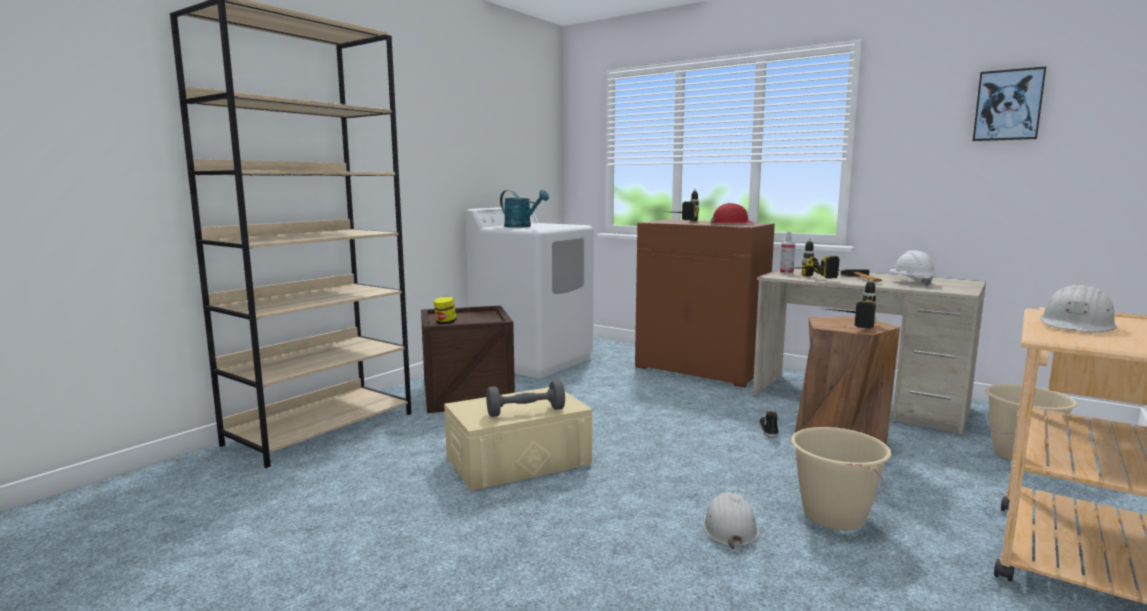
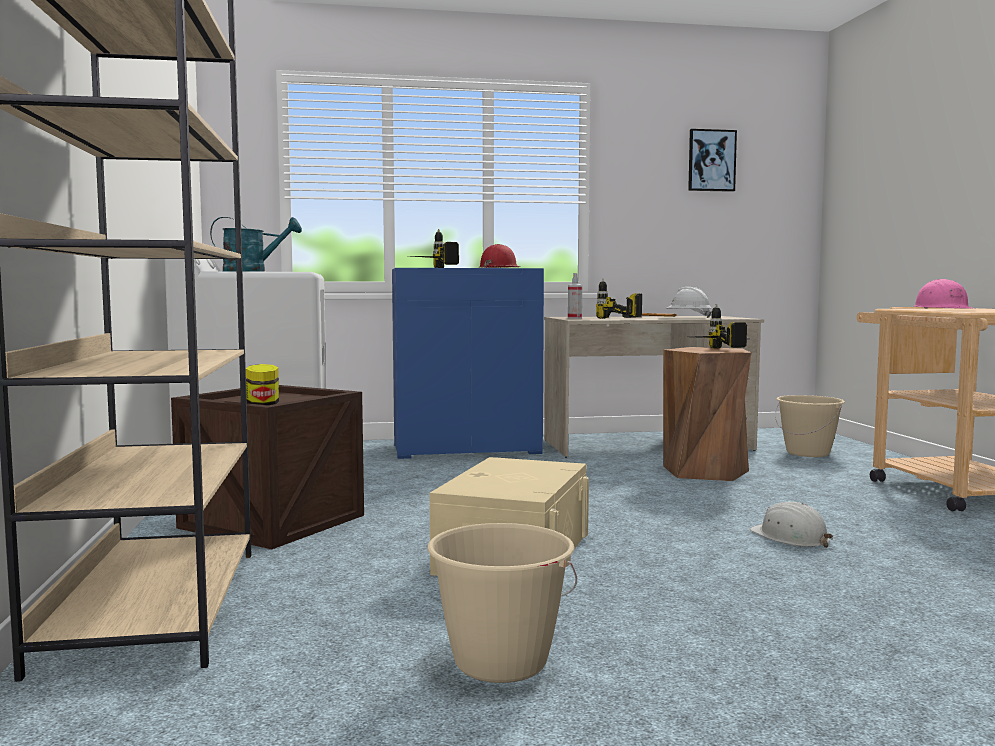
camera: 45 degrees left, 5 degrees down
(525, 412) = (541, 477): grey dumbbell -> none
(700, 369) = (467, 449): brown cabinet -> blue cabinet
(768, 430) = (642, 476): shoe -> none
(833, 516) = (819, 511): beige bucket -> beige bucket (500, 663)
(1077, 325) = (943, 309): white hard hat -> pink hard hat

